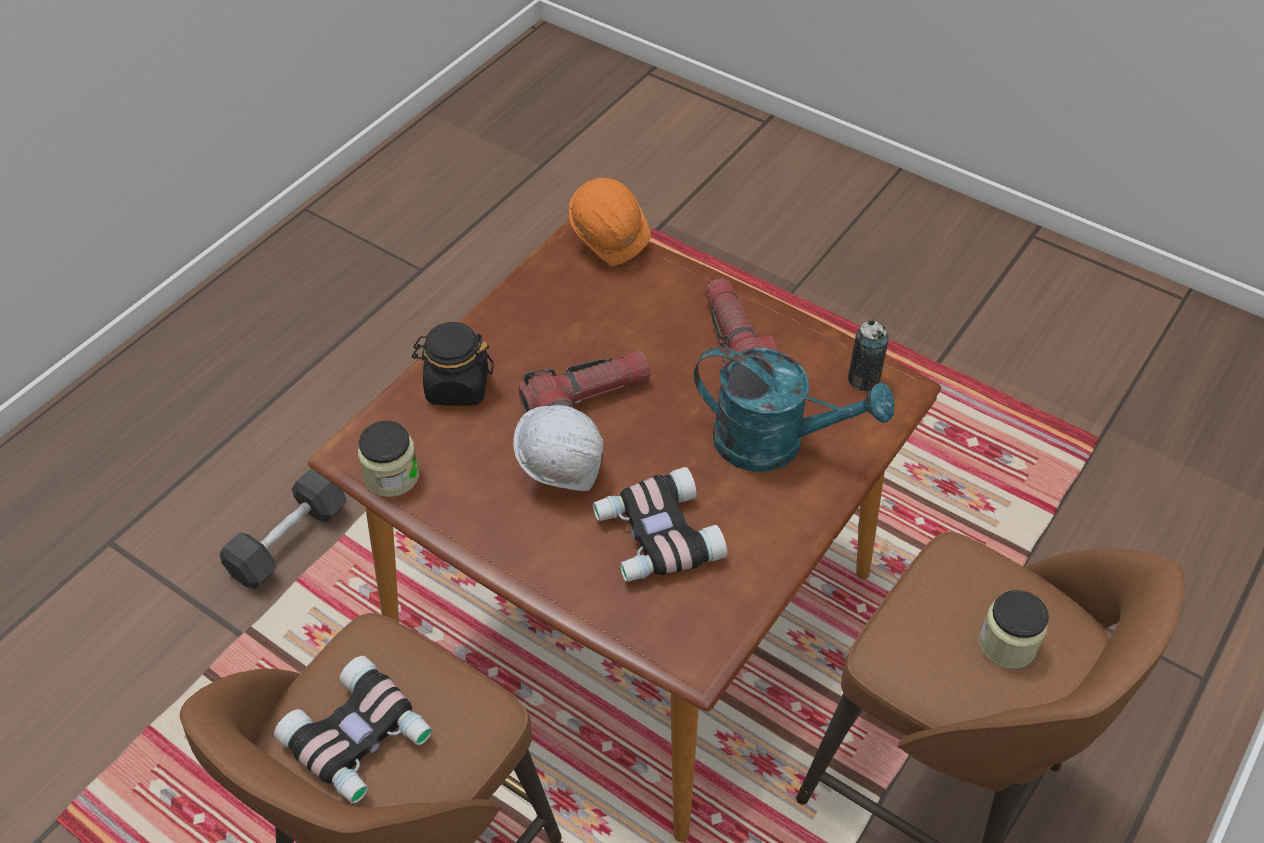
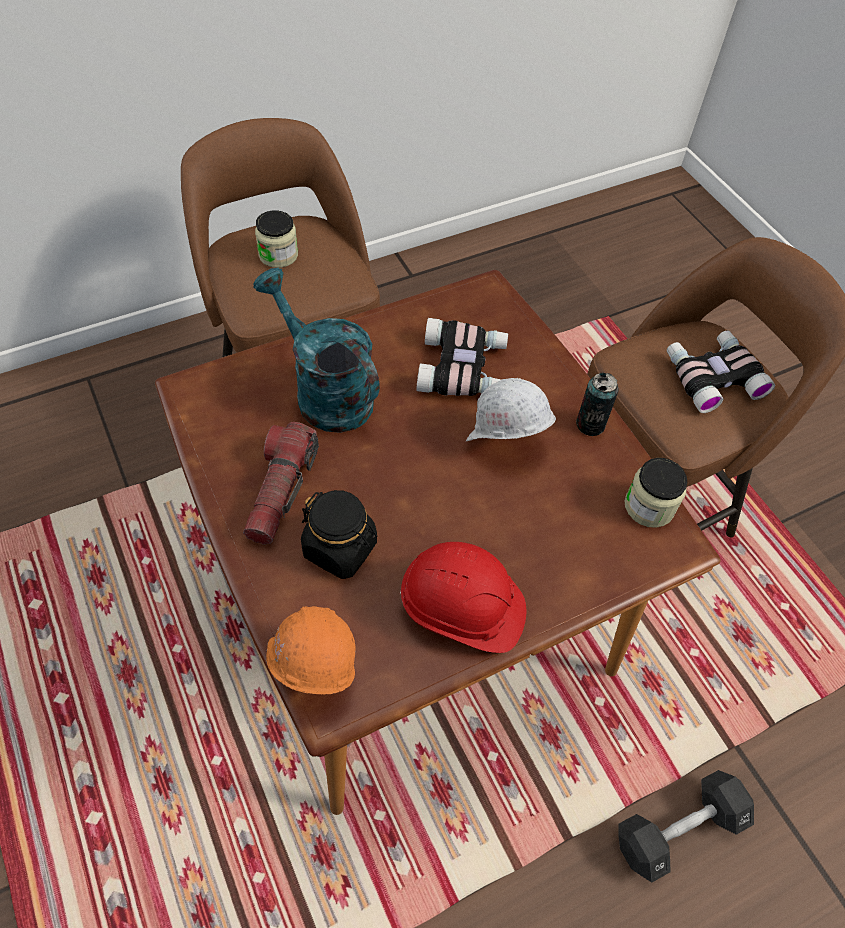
camera: 155 degrees left, 5 degrees up
(457, 386) = (559, 569): black jar -> black jar (340, 549)
(524, 326) = (462, 609): none -> red hard hat
(585, 396) = (447, 503): flashlight -> none
(863, 380) = (210, 408): can -> can (590, 424)

